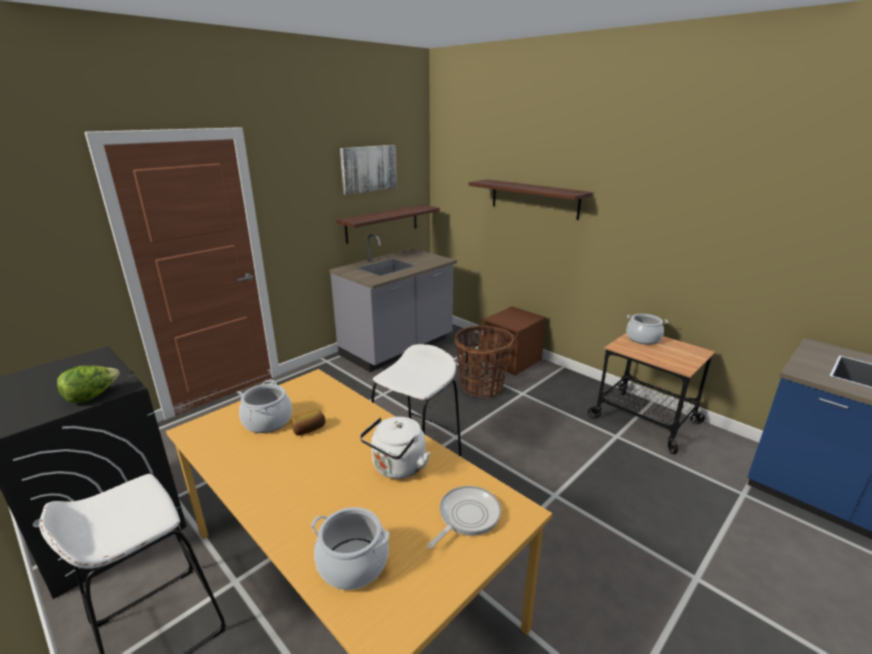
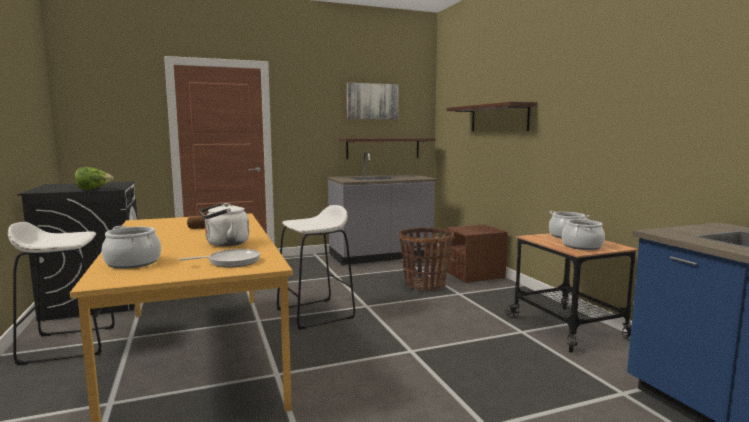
camera: 25 degrees right, 15 degrees down
(267, 421) = (183, 223): cooking pot -> cooking pot (582, 246)

